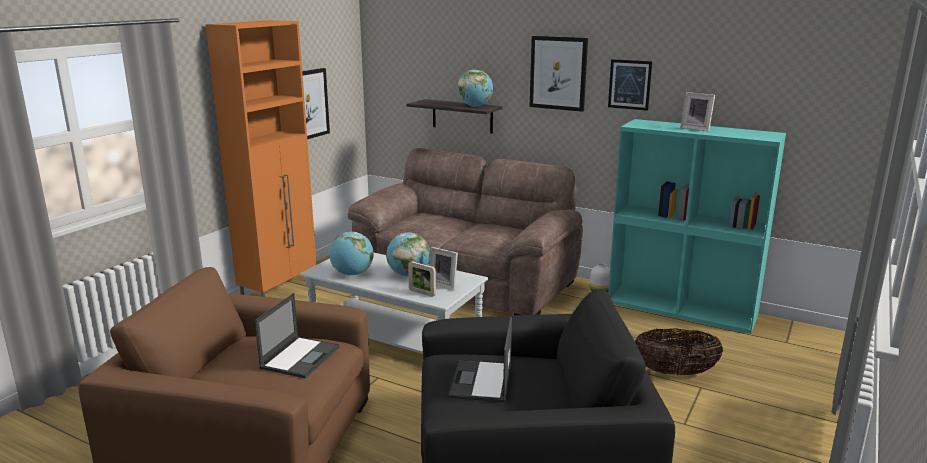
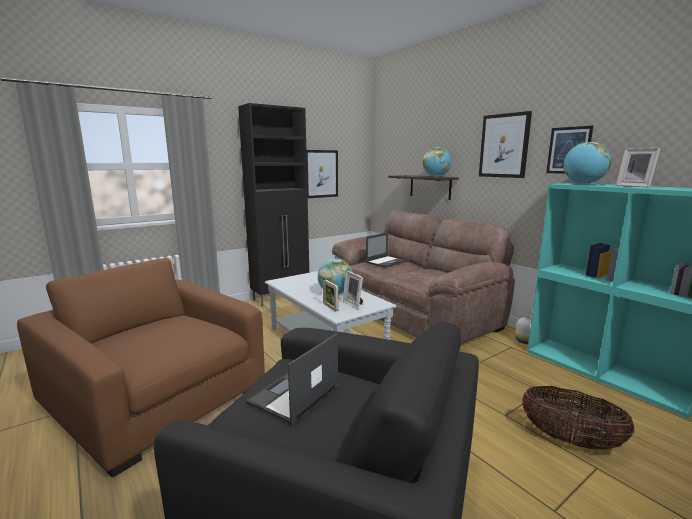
camera: 25 degrees right, 5 degrees down
(280, 290) = (281, 298): orange cabinet -> black cabinet
(300, 357) = (186, 336): laptop -> laptop (386, 262)
(352, 274) = (296, 286): globe -> globe (583, 184)

